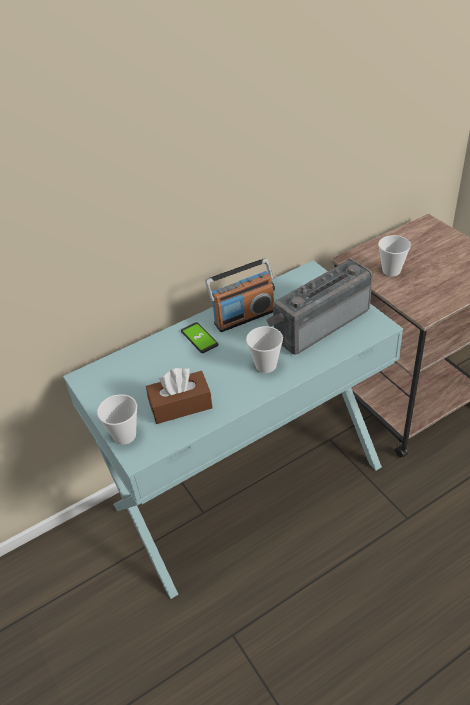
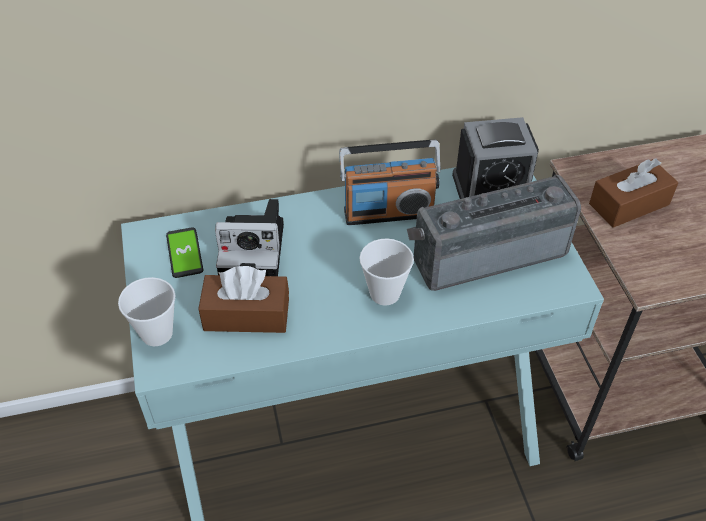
camera: 15 degrees right, 5 degrees up
(166, 364) = (255, 248): none -> camera
(199, 338) = (315, 225): phone -> phone (184, 253)
(302, 283) = (491, 186): none -> alarm clock
(391, 271) = (629, 204): cup -> brown tissue box

